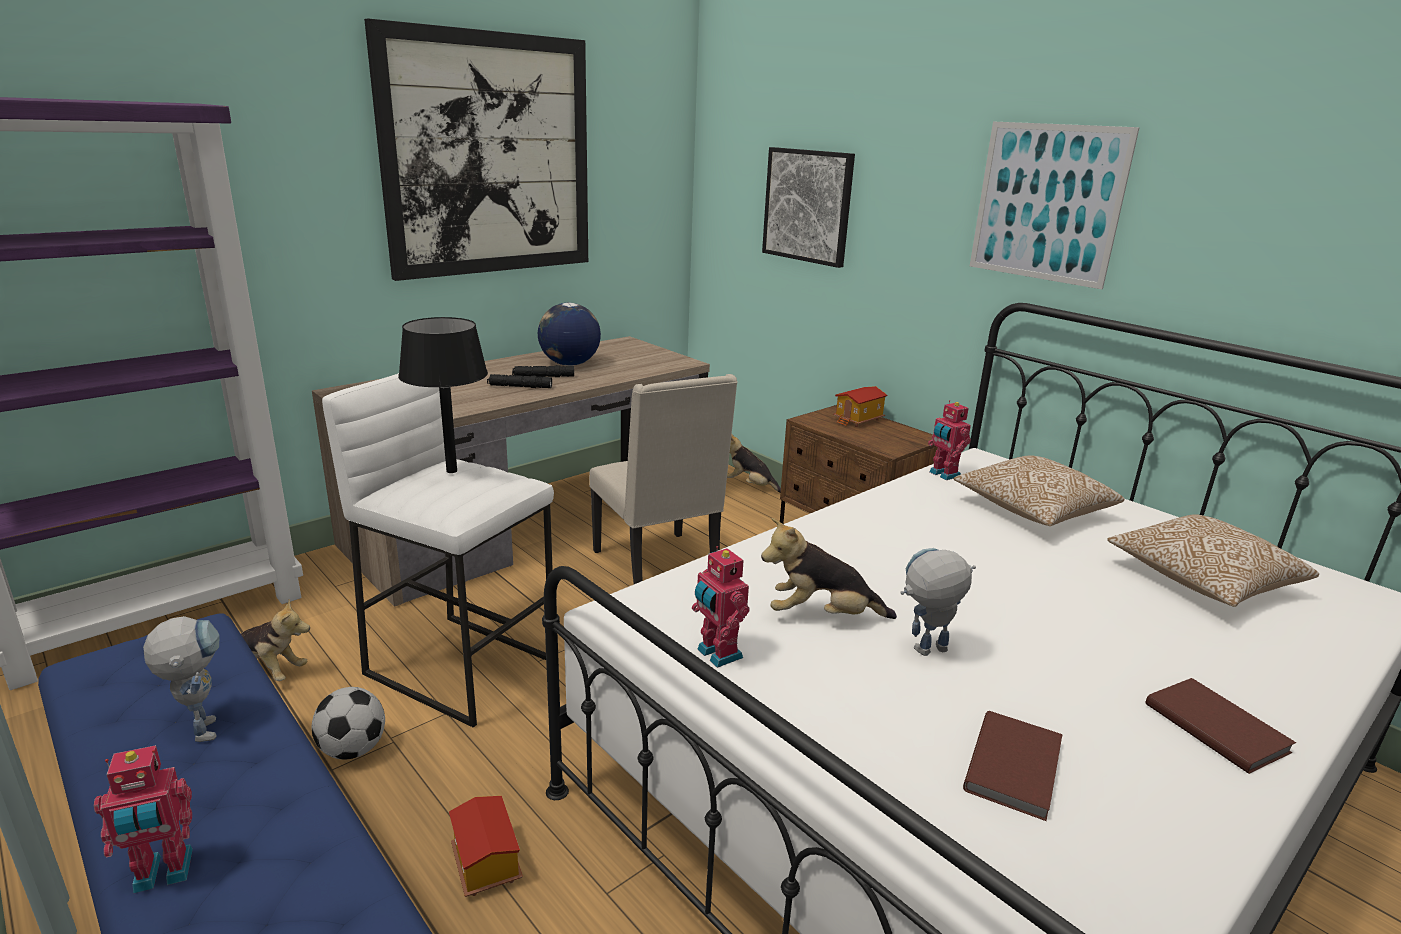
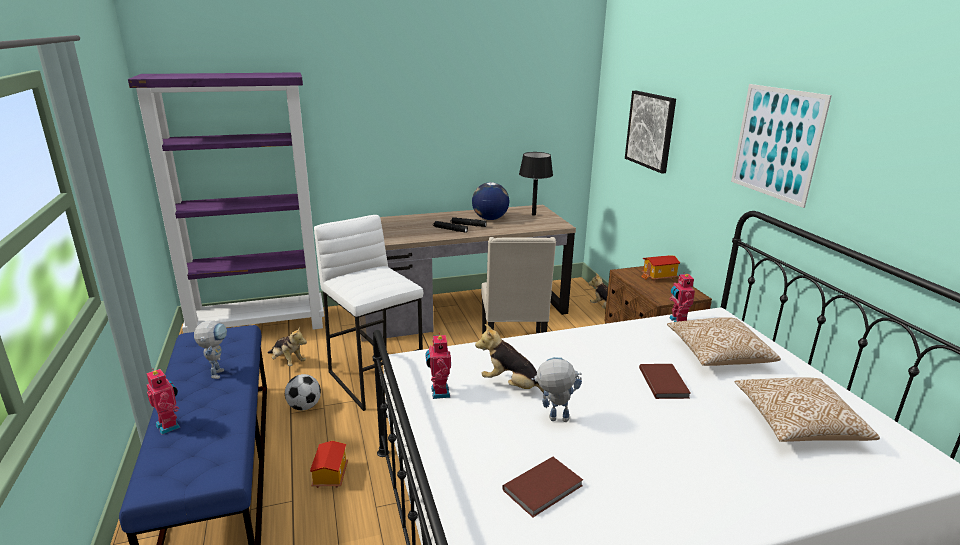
camera: 25 degrees right, 0 degrees up
(163, 874) = (170, 425): toy robot -> toy robot turned 135 degrees counterclockwise
(451, 471) = (374, 272): black table lamp -> black table lamp (533, 214)
(489, 156) = (455, 95): picture -> none
(1216, 726) = (697, 506): brown book -> brown book (664, 382)

